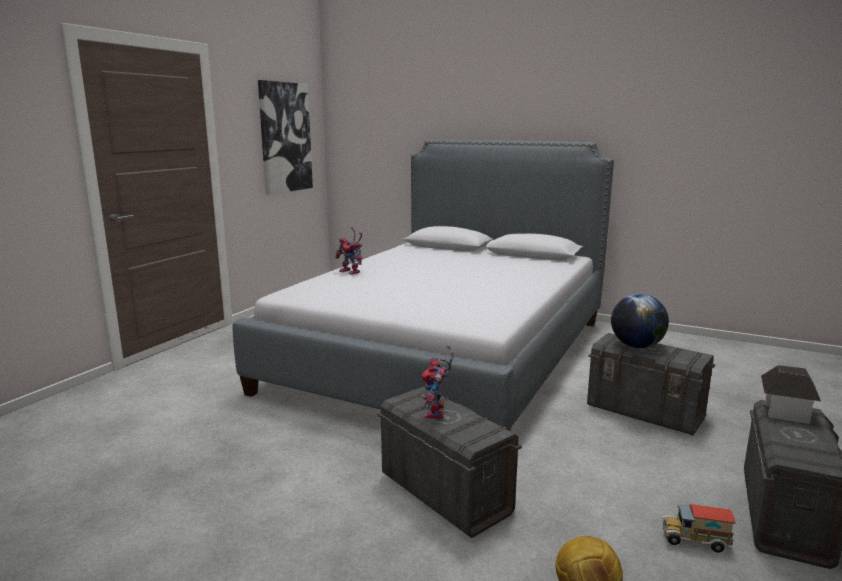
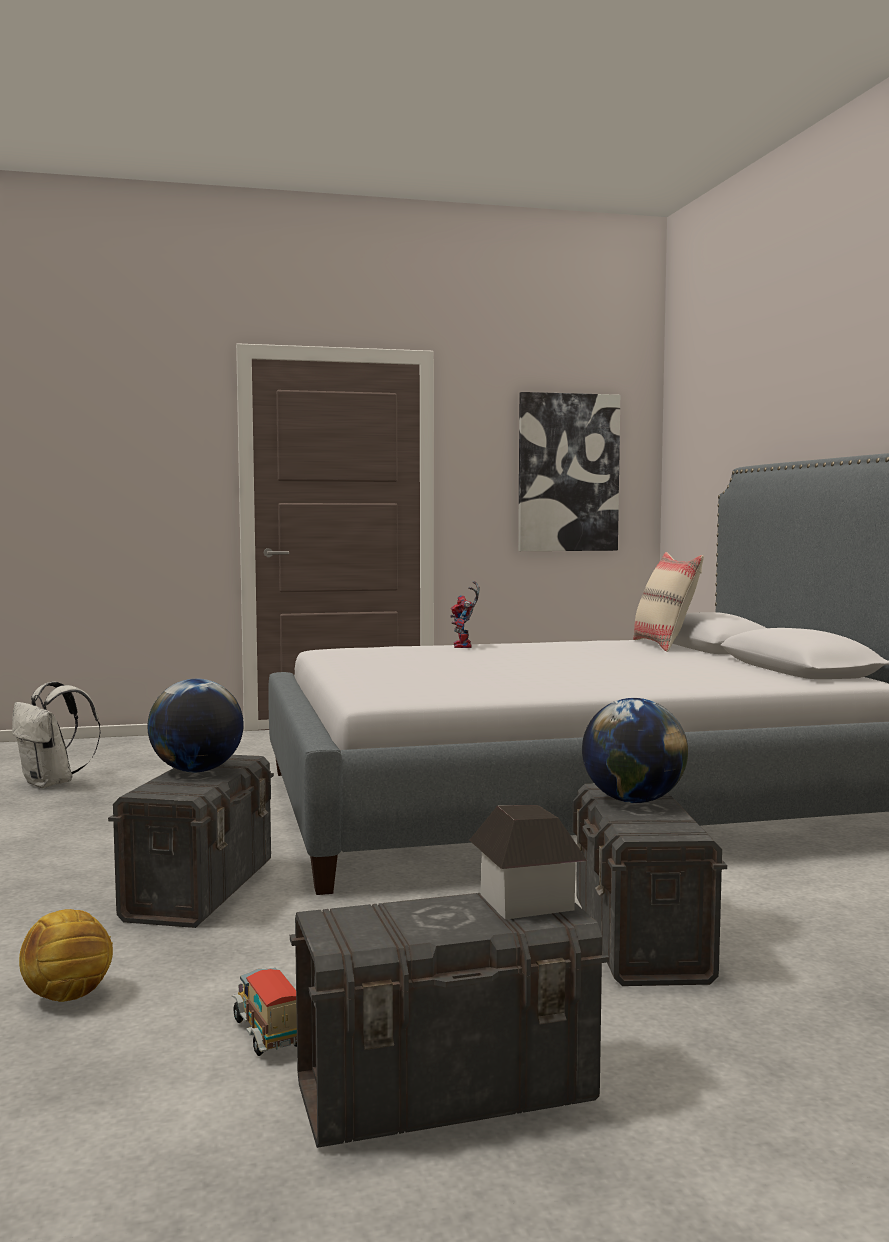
camera: 50 degrees right, 10 degrees down
(84, 478) = (52, 783): none -> white backpack
(430, 249) = (665, 645): none -> beige pillow
(436, 413) = (197, 771): toy robot -> globe

